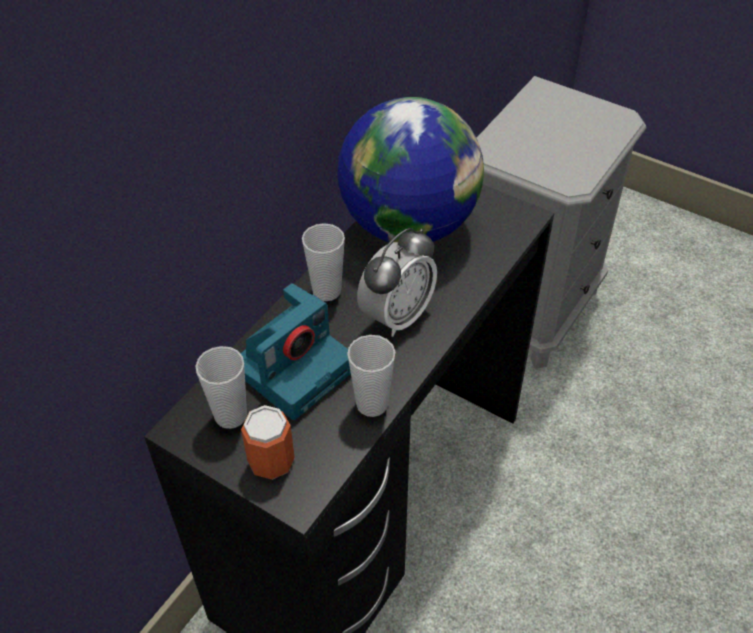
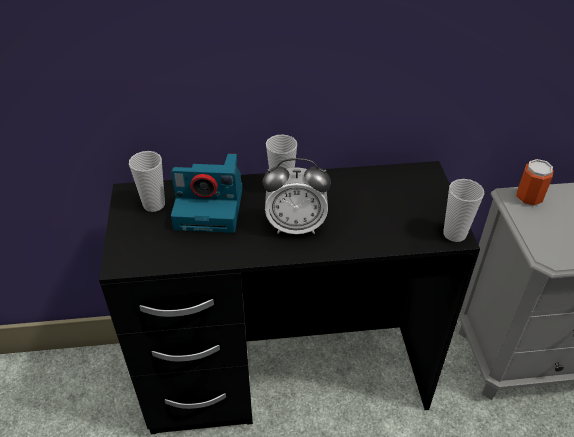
camera: 50 degrees right, 5 degrees down
(271, 462) = (137, 238): can -> can (529, 198)
(372, 404) = (216, 254): cup -> cup (454, 234)
(408, 225) = (376, 189): globe -> none

